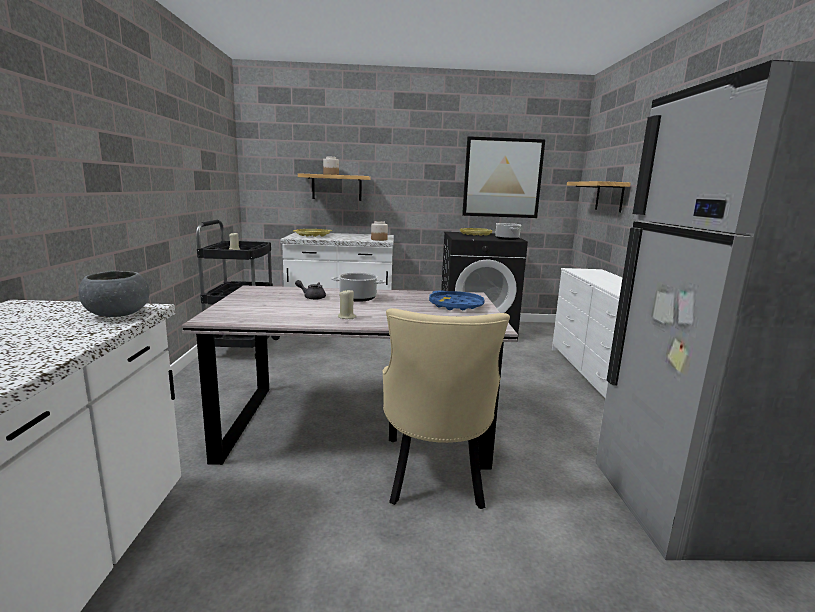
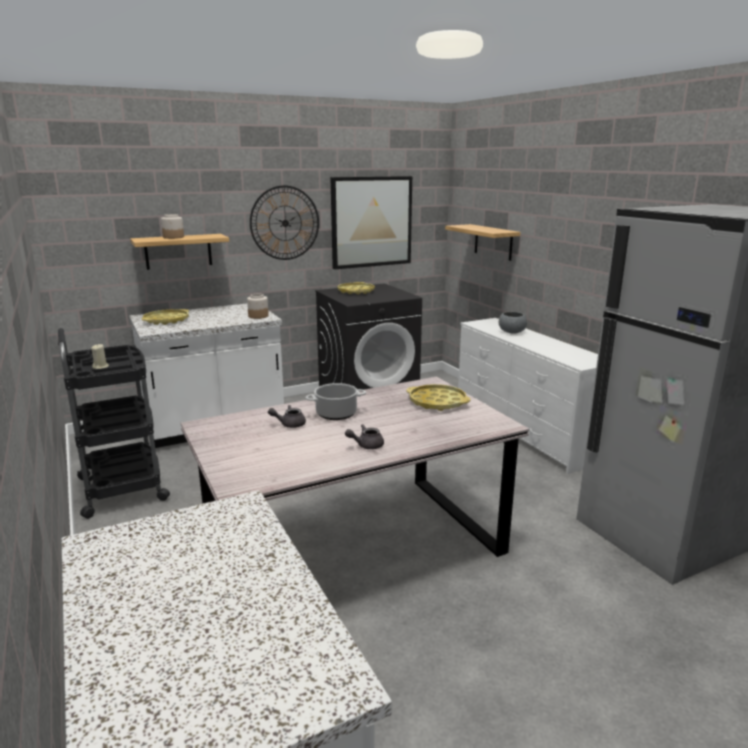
camera: 25 degrees left, 5 degrees up
(117, 314) = (239, 522): grey bowl -> grey bowl (511, 332)
(347, 317) = (366, 445): beige candle -> grey teapot
(423, 172) = (285, 223): none -> wall clock
(434, 469) = (464, 569): beige chair -> none
(456, 305) = (437, 402): blue tray -> yellow tray
(507, 239) = (398, 296): cooking pot -> none

